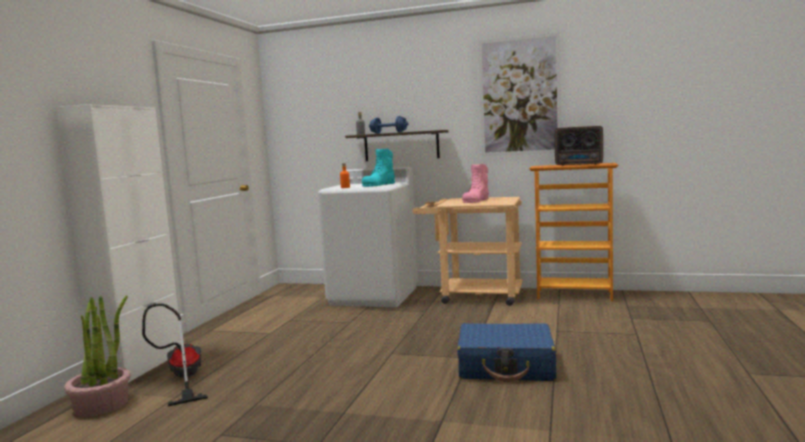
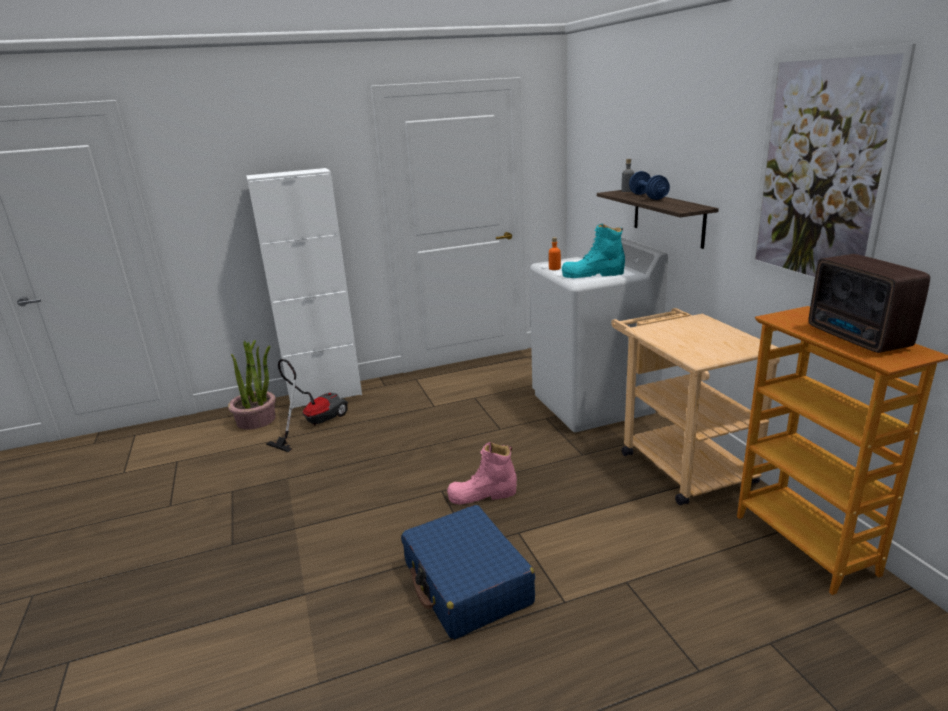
camera: 55 degrees right, 15 degrees up
(476, 201) = (693, 337): pink boot -> pink boot (482, 495)

